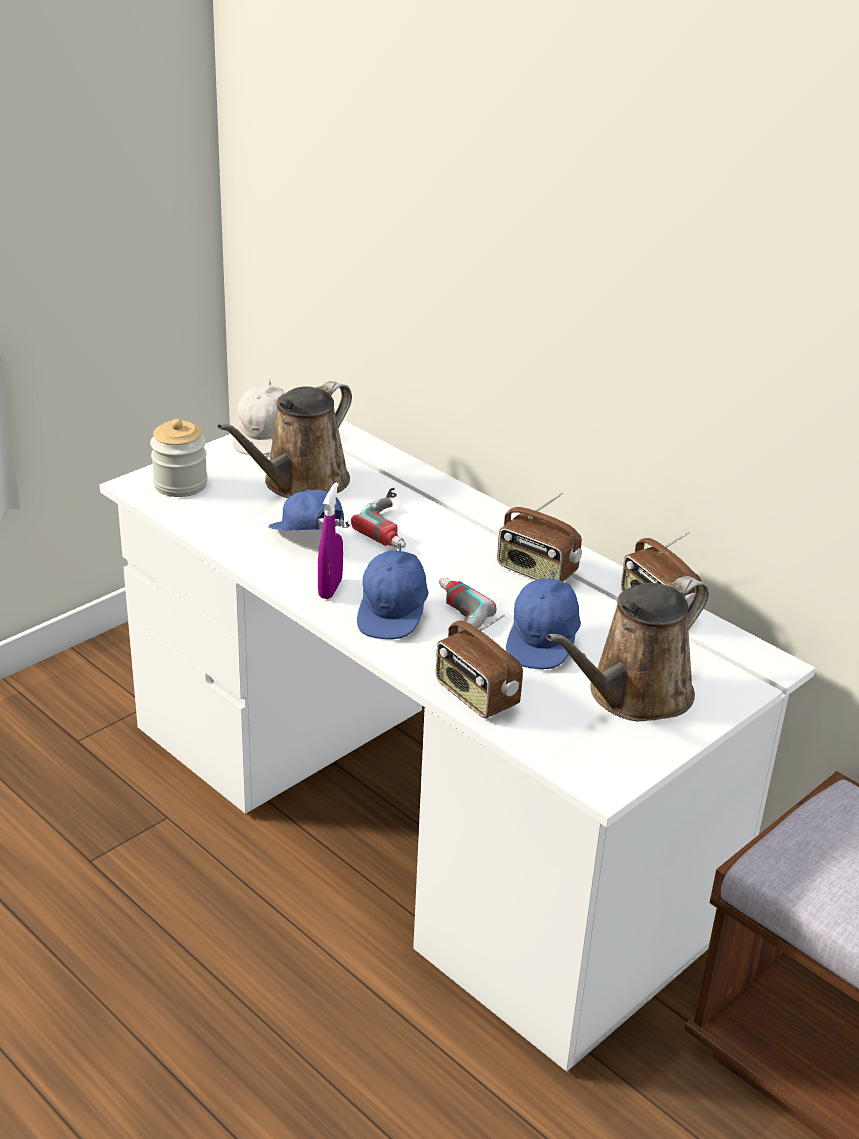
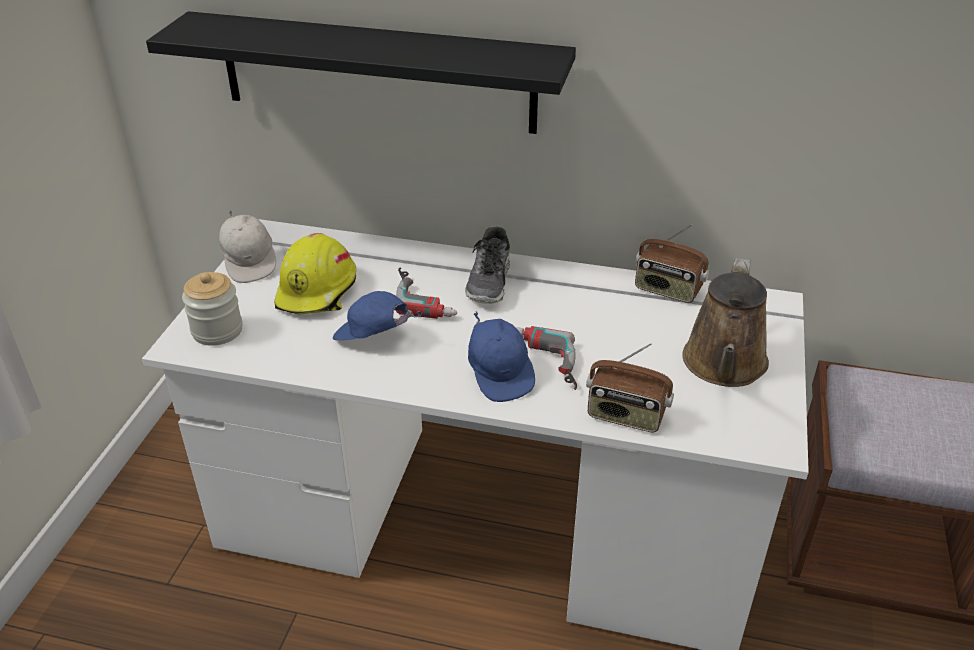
camera: 30 degrees left, 5 degrees up
(300, 483) = (318, 291): brown watering can -> yellow hard hat
(330, 589) = (431, 373): purple spray bottle -> none
(432, 271) = (377, 73): none -> black shelf
(474, 533) = (490, 282): none -> shoe
(536, 571) = (563, 295): radio -> none
(543, 643) = (626, 350): blue cap -> none

